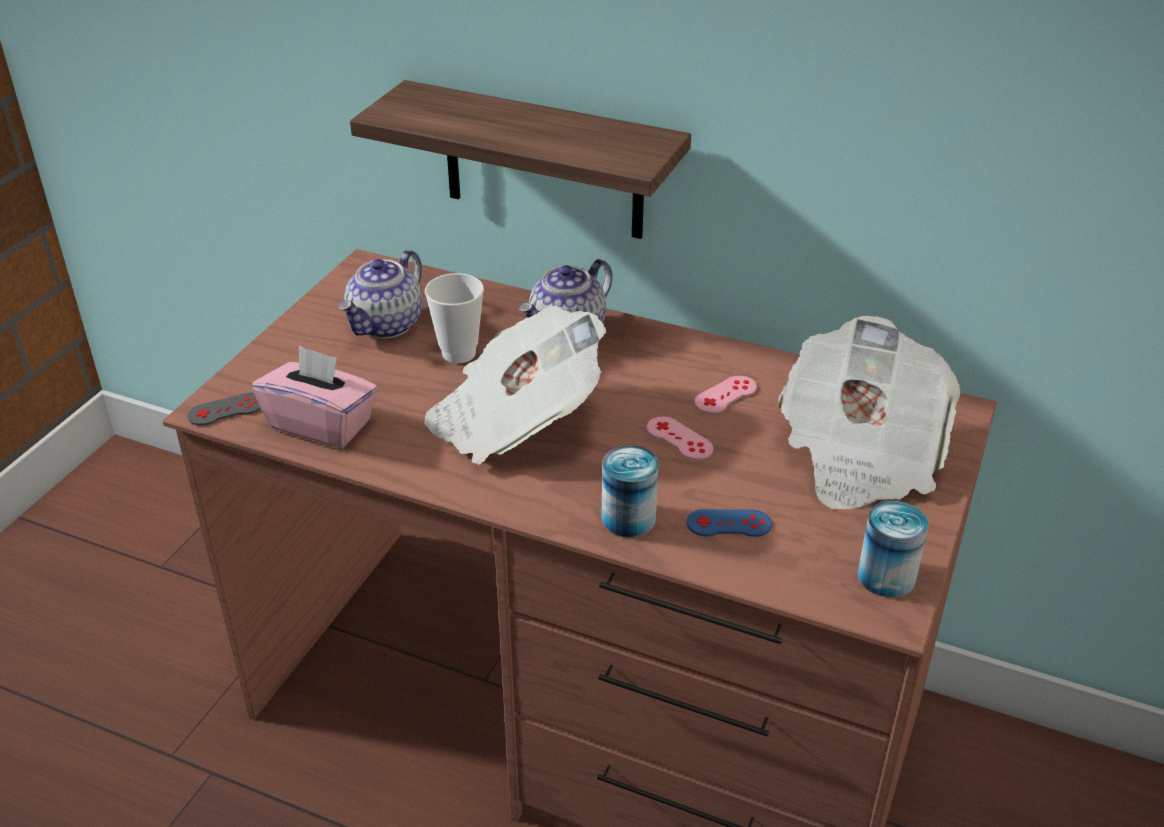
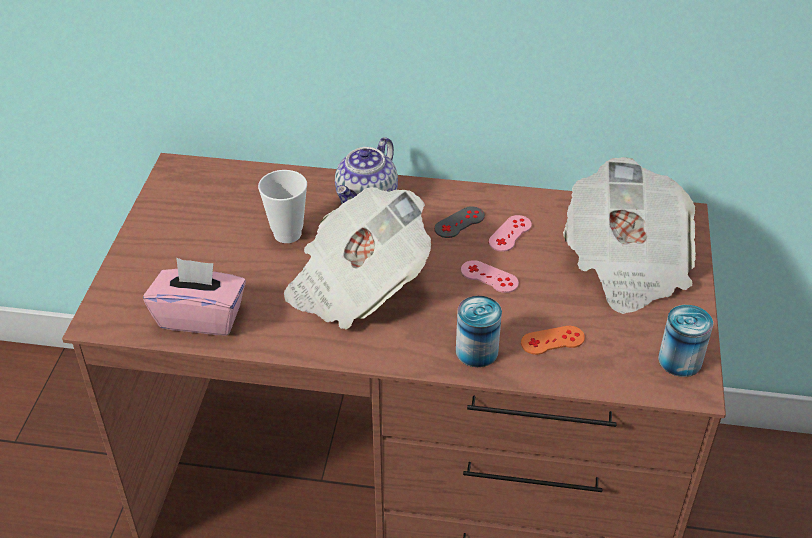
camera: 15 degrees left, 5 degrees up
(226, 410) = (114, 319): grey game controller -> grey game controller (459, 222)
(386, 325) = (217, 219): teapot -> none
(543, 162) = (327, 65): shelf -> none
(729, 524) = (552, 340): blue game controller -> orange game controller

